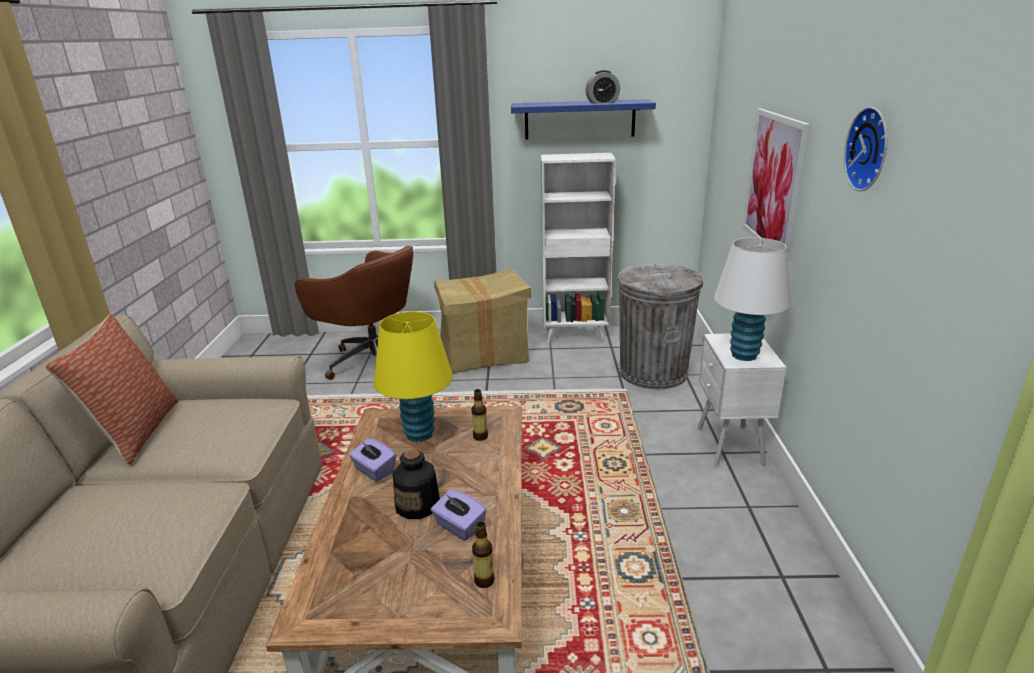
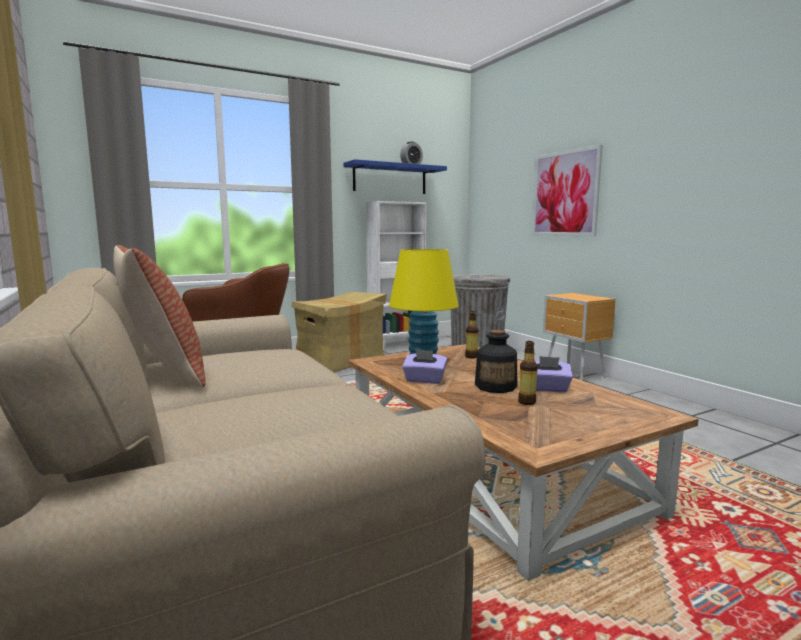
camera: 30 degrees left, 15 degrees down
(484, 580) = (618, 403): bottle -> bottle (526, 402)
(729, 447) = (574, 375): white nightstand -> brown nightstand
(744, 355) = (585, 298): white table lamp -> none
(871, 149) = (677, 134): wall clock -> none

